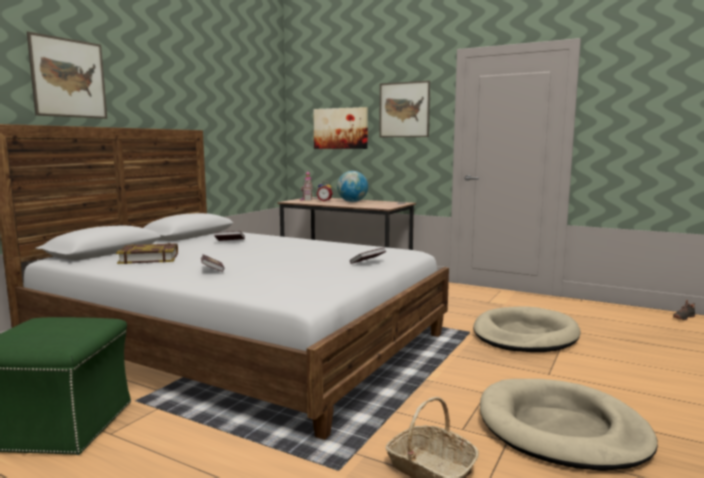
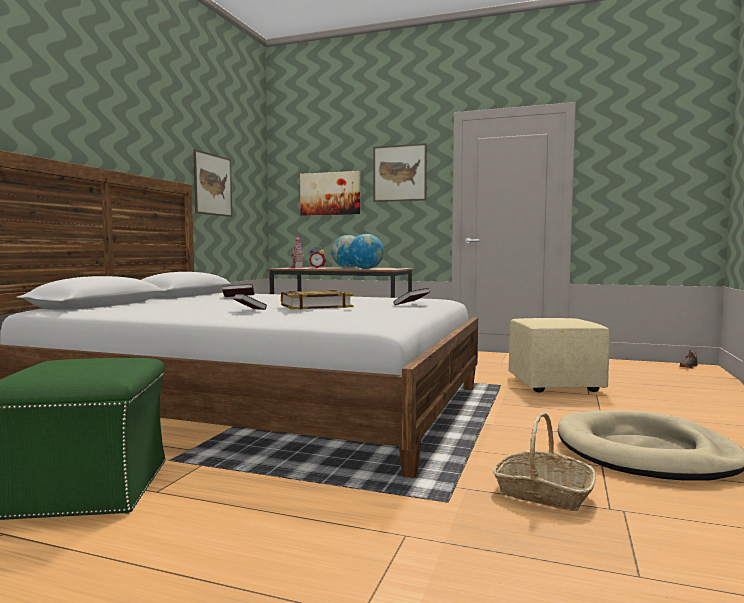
camera: 10 degrees left, 5 degrees down
(69, 78) = (55, 107): picture -> picture (213, 184)
(149, 258) = (161, 306): book -> book (316, 306)
(365, 206) = (366, 269): none -> globe
(524, 335) = (555, 385): beige dog bed -> beige ottoman

